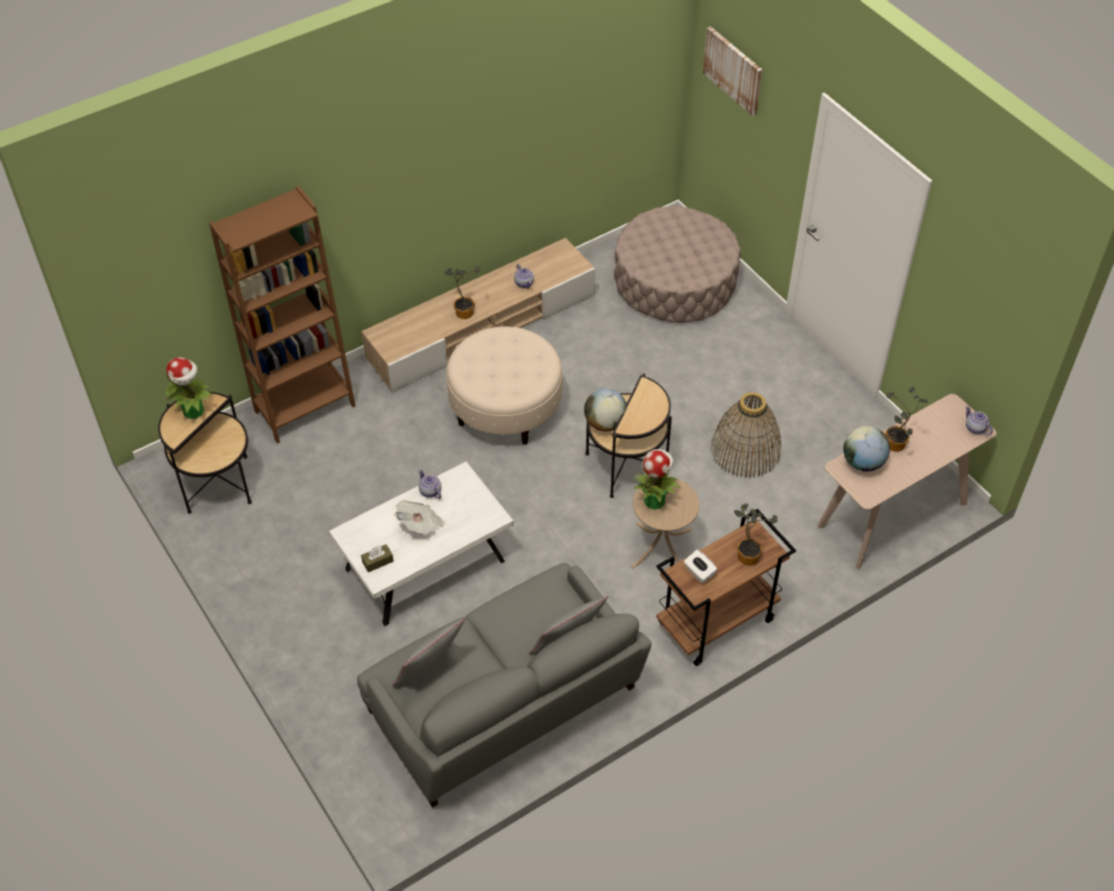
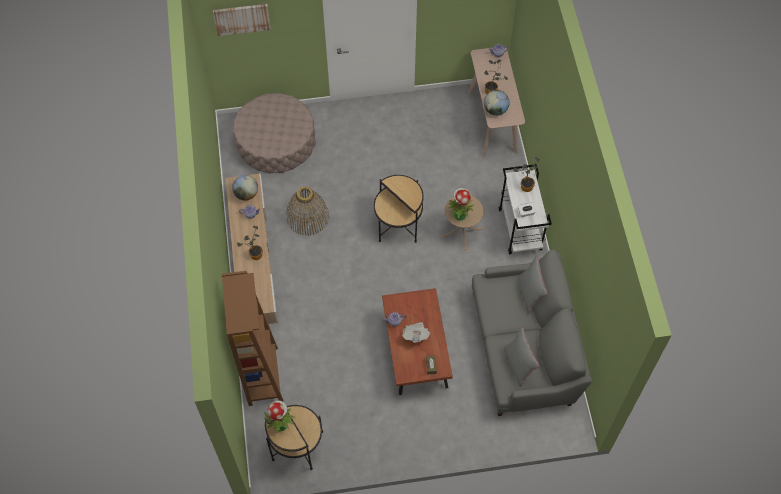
camera: 65 degrees left, 10 degrees up
(425, 565) = (416, 352): white coffee table -> brown coffee table
(505, 408) = (324, 268): beige ottoman -> none
(605, 423) = (392, 216): globe -> globe (246, 194)
(716, 623) = (520, 229): brown cart -> white cart
(745, 450) = (417, 165): basket -> basket (307, 217)

